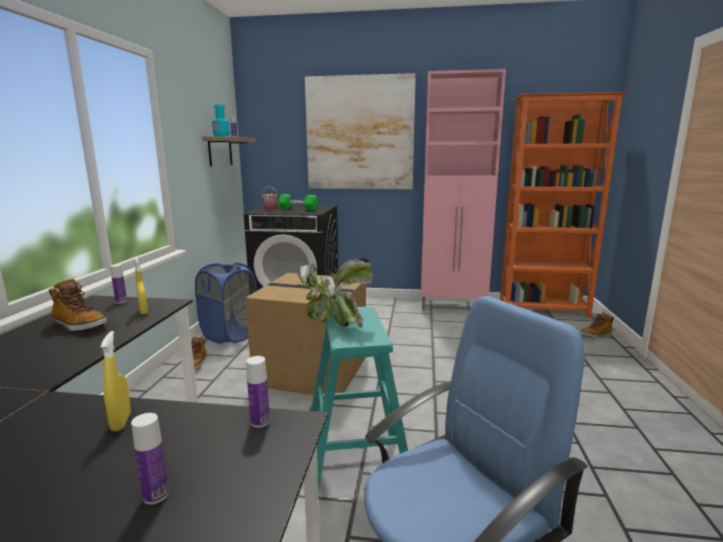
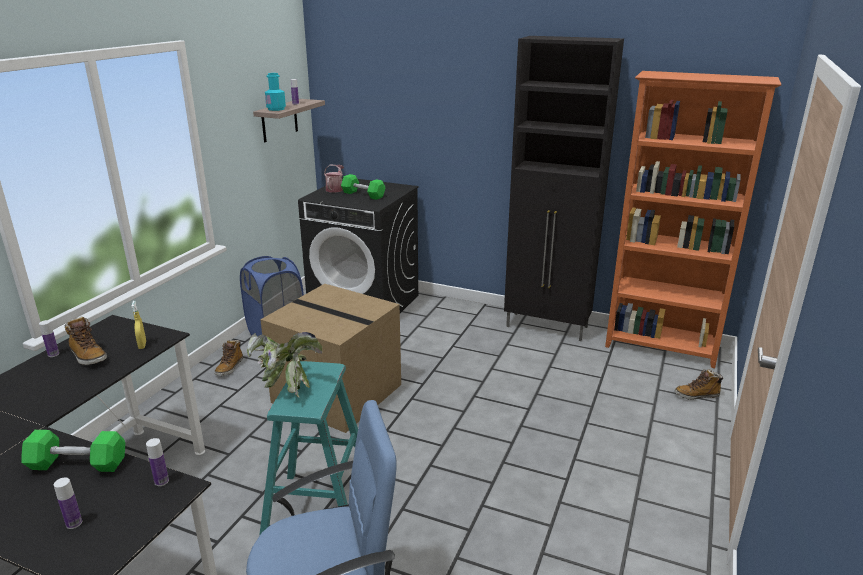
camera: 15 degrees right, 10 degrees up
(121, 301) = (131, 328): bottle -> bottle (53, 354)
(121, 422) = (78, 464): yellow spray bottle -> green dumbbell
(360, 133) = (447, 100): picture -> none
(453, 307) = (548, 327): pink cabinet -> black cabinet

